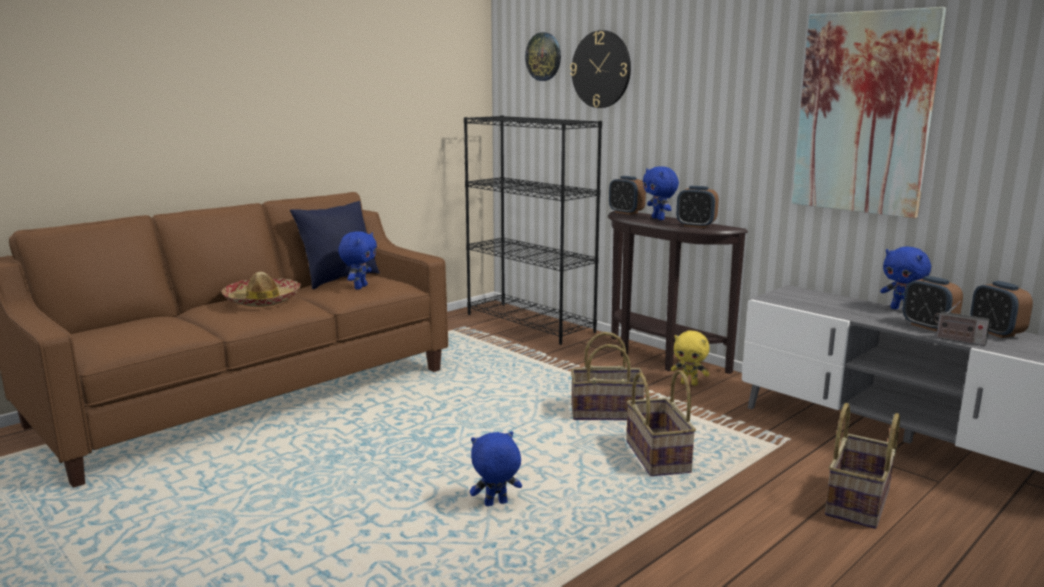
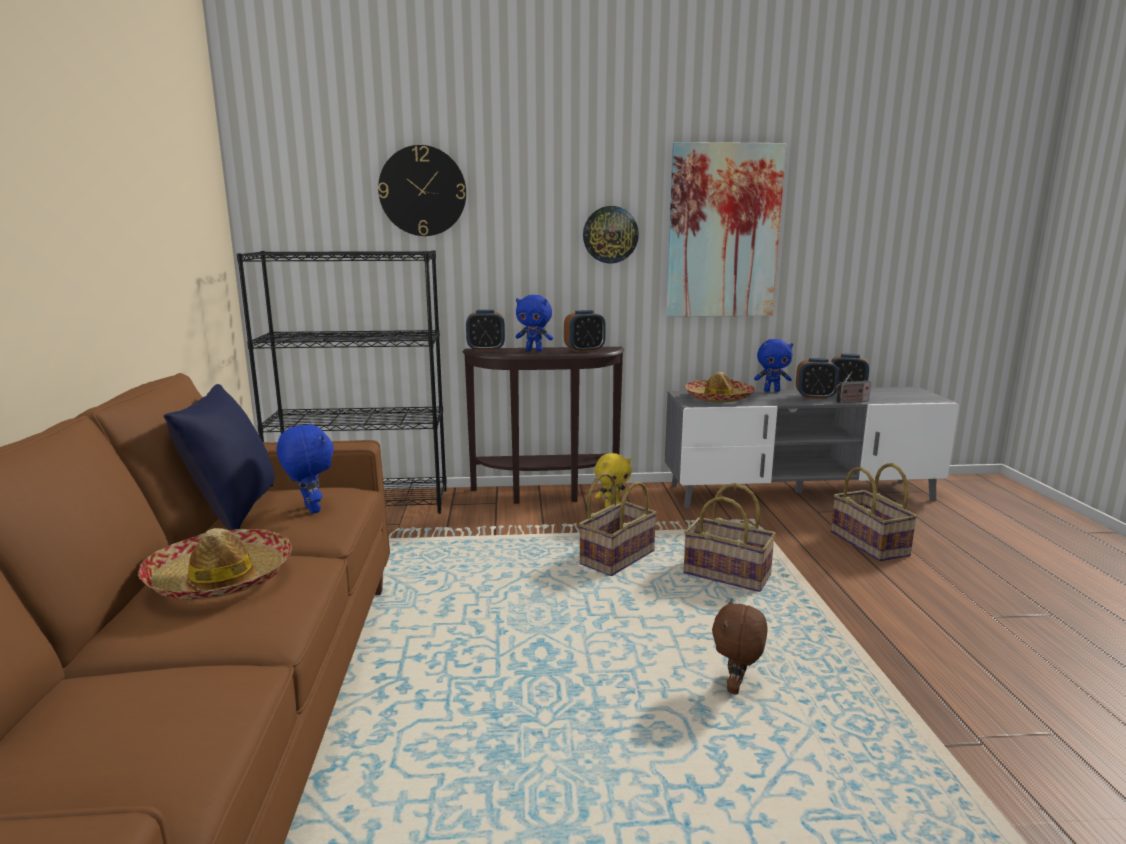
camera: 50 degrees left, 0 degrees up
(496, 505) = (736, 688): blue plush toy -> brown plush toy
(544, 56) = (326, 174): wall clock -> wall clock (610, 234)
(812, 301) = (718, 398): none -> hat

